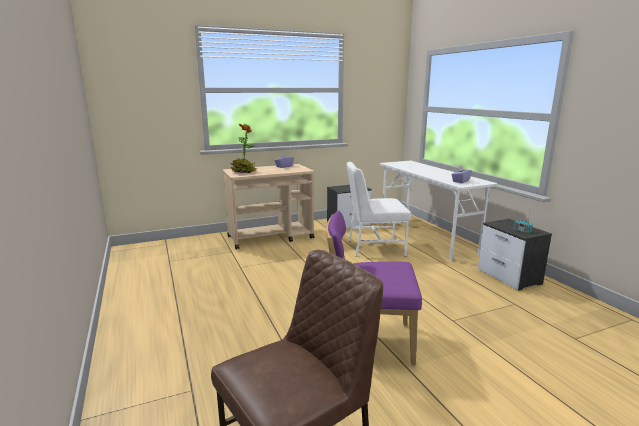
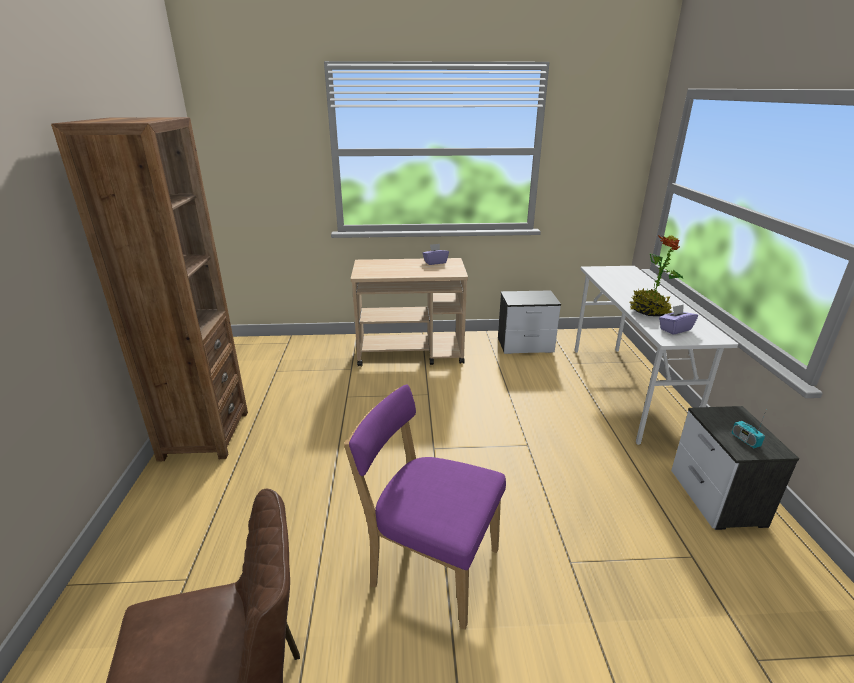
camera: 20 degrees right, 10 degrees up
(136, 307) = (205, 435): none -> brown bookcase
(243, 172) = (374, 269): potted plant -> potted plant (649, 312)
(374, 248) = (536, 396): white chair -> none

